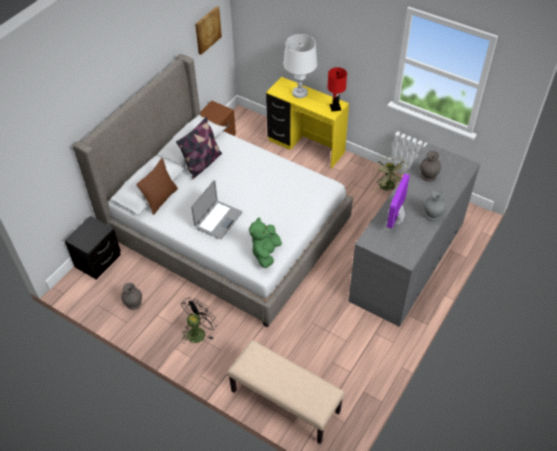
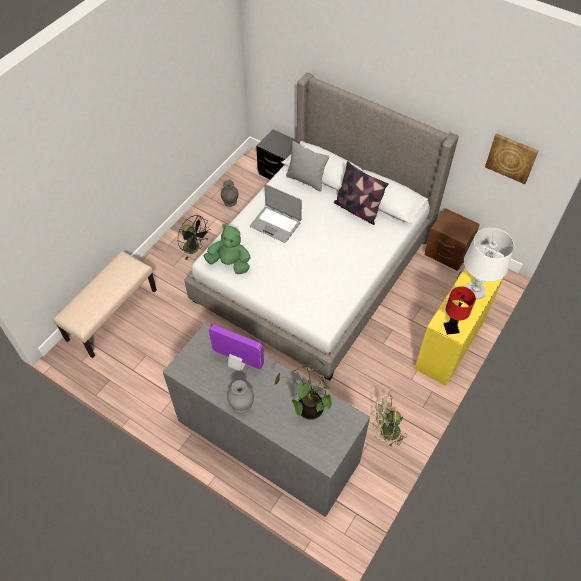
camera: 90 degrees right, 5 degrees up
(161, 199) = (306, 180): brown pillow -> grey pillow
(428, 175) = (308, 408): grey vase -> potted plant

